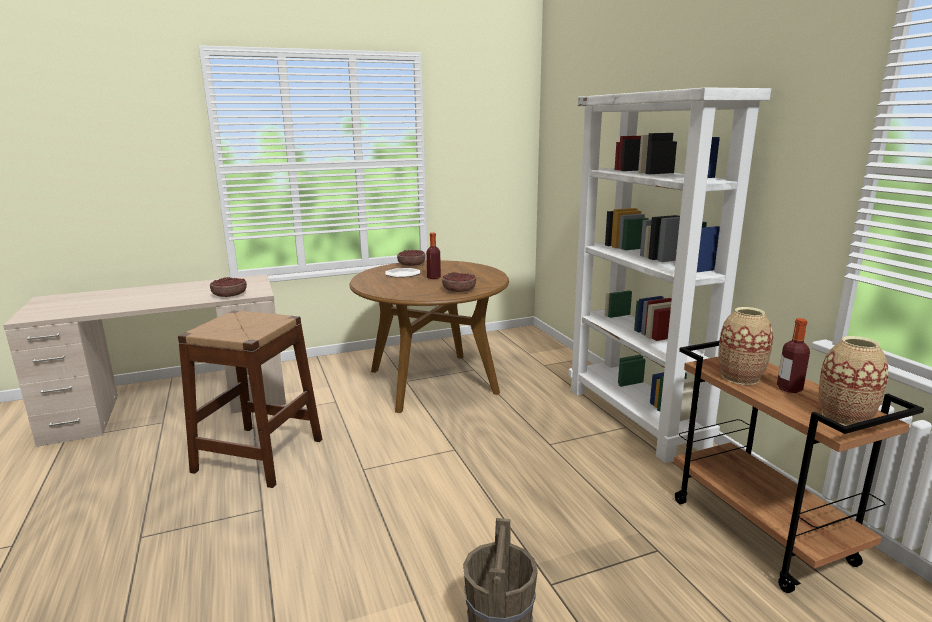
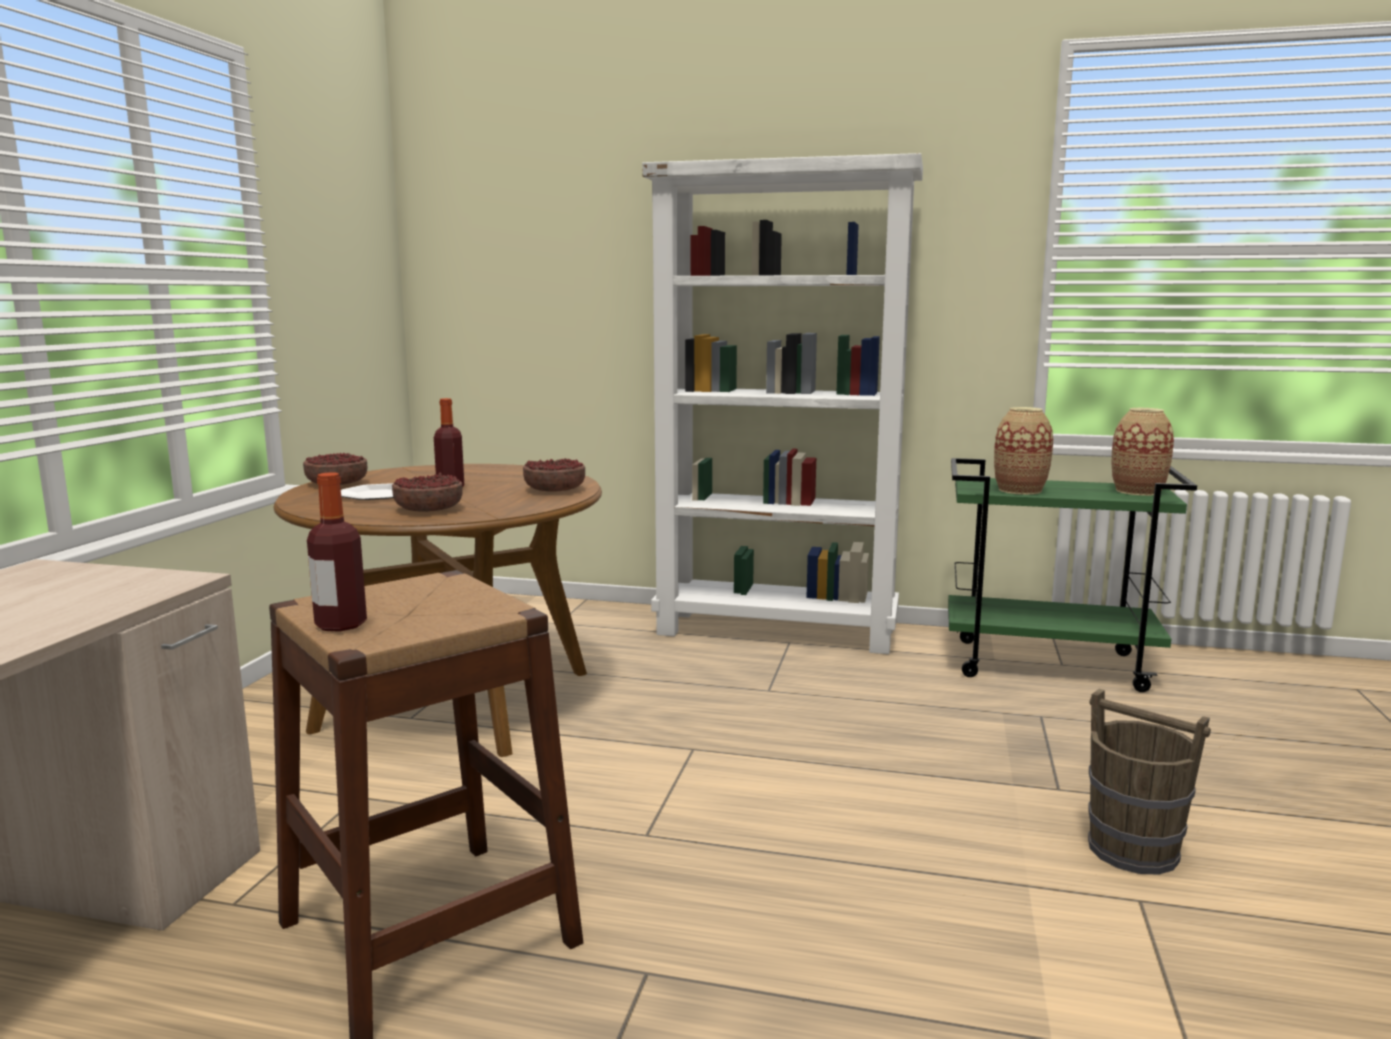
camera: 55 degrees left, 5 degrees down
(229, 295) = (110, 600): bowl -> bowl (429, 509)
(762, 532) = (1050, 665): brown cart -> green cart
(789, 389) = (1063, 487): bottle -> bottle (341, 625)

